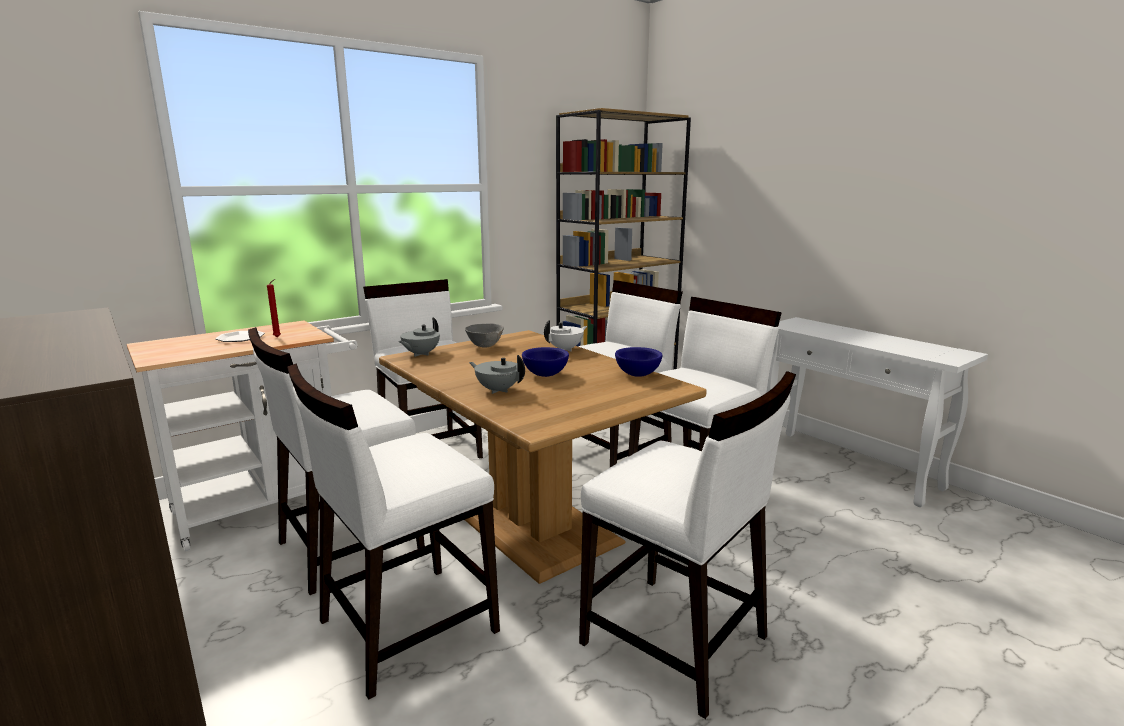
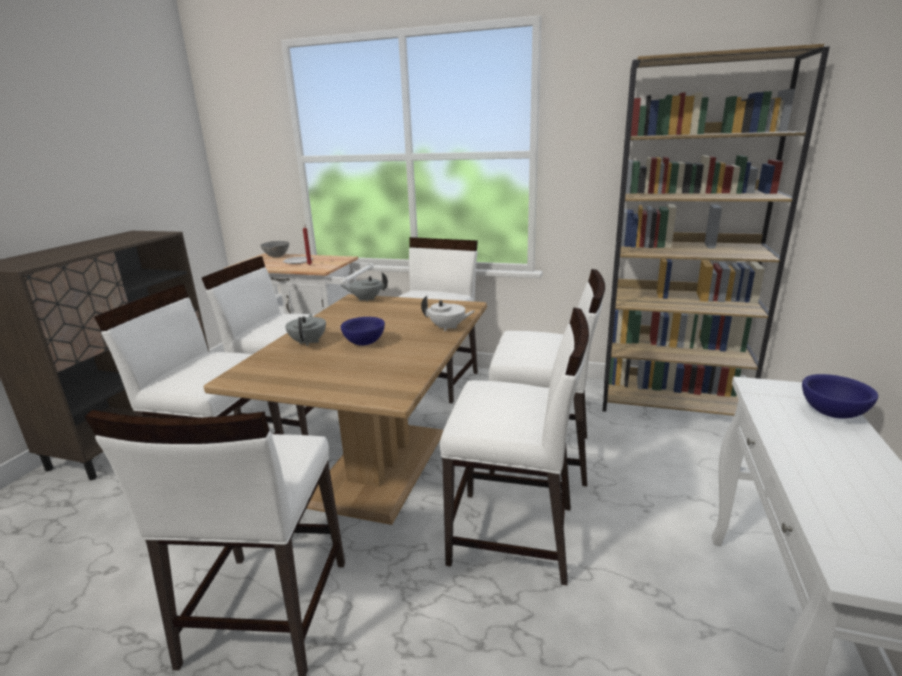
camera: 55 degrees right, 5 degrees up
(485, 346) = (413, 306): grey bowl -> grey bowl (276, 256)
(637, 374) = (409, 371): blue bowl -> blue bowl (831, 413)

